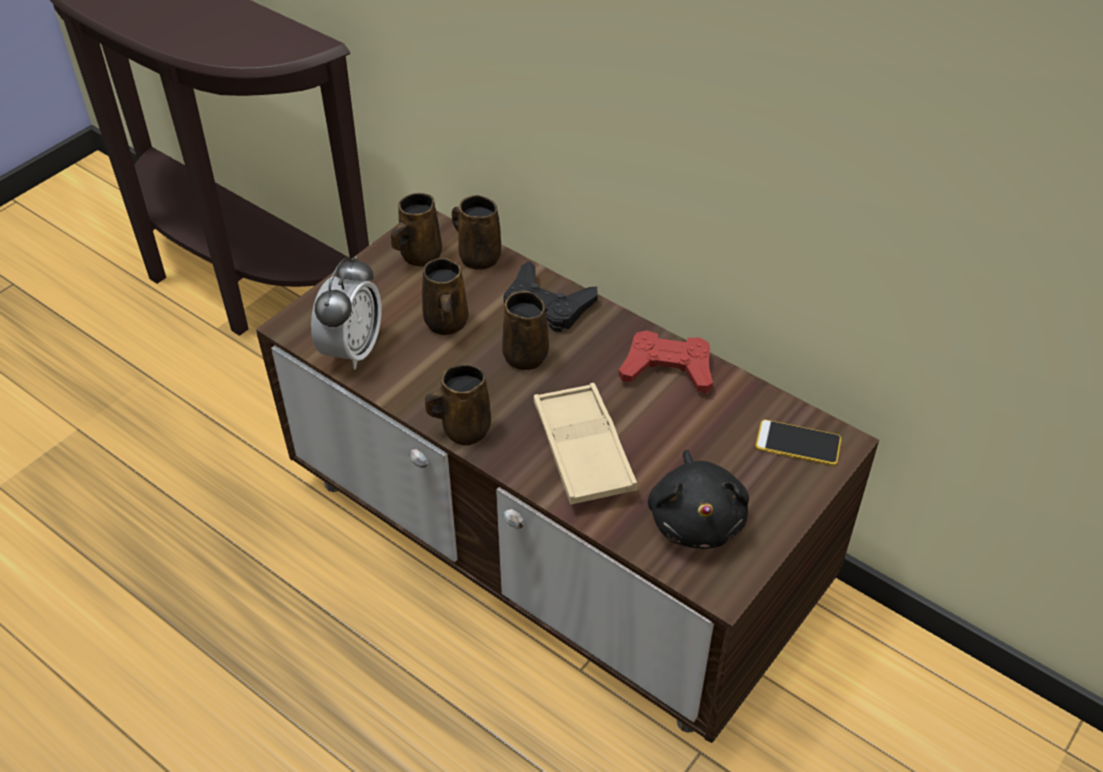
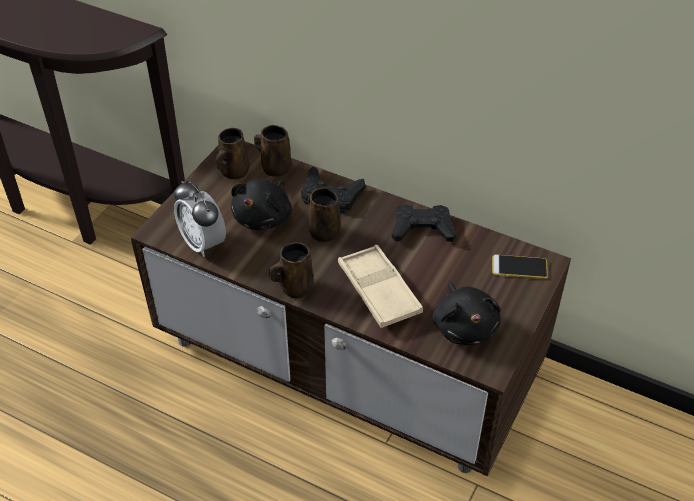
camera: 10 degrees left, 0 degrees up
(352, 350) = (203, 243): alarm clock -> alarm clock turned 135 degrees clockwise
(446, 324) = (264, 217): brown mug -> black plush toy
(667, 369) = (422, 229): red game controller -> black game controller

